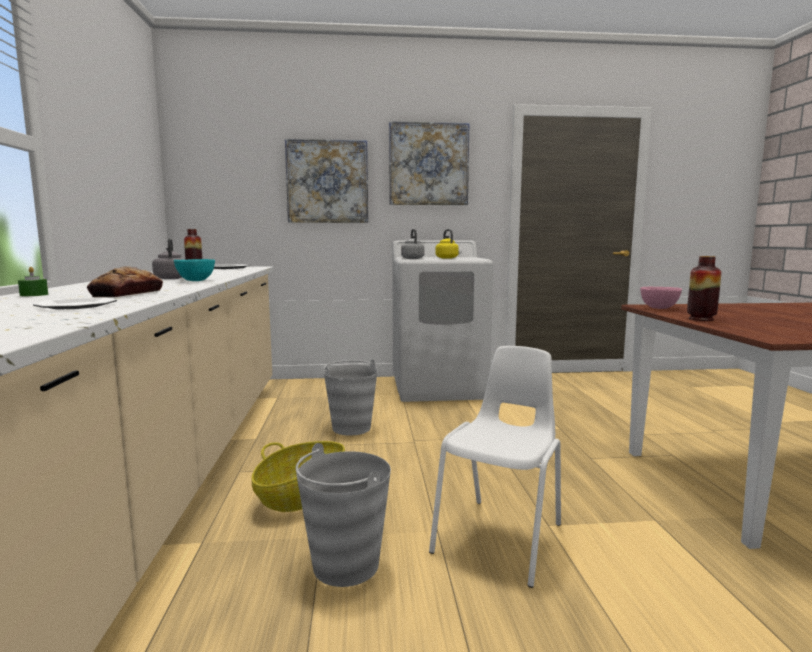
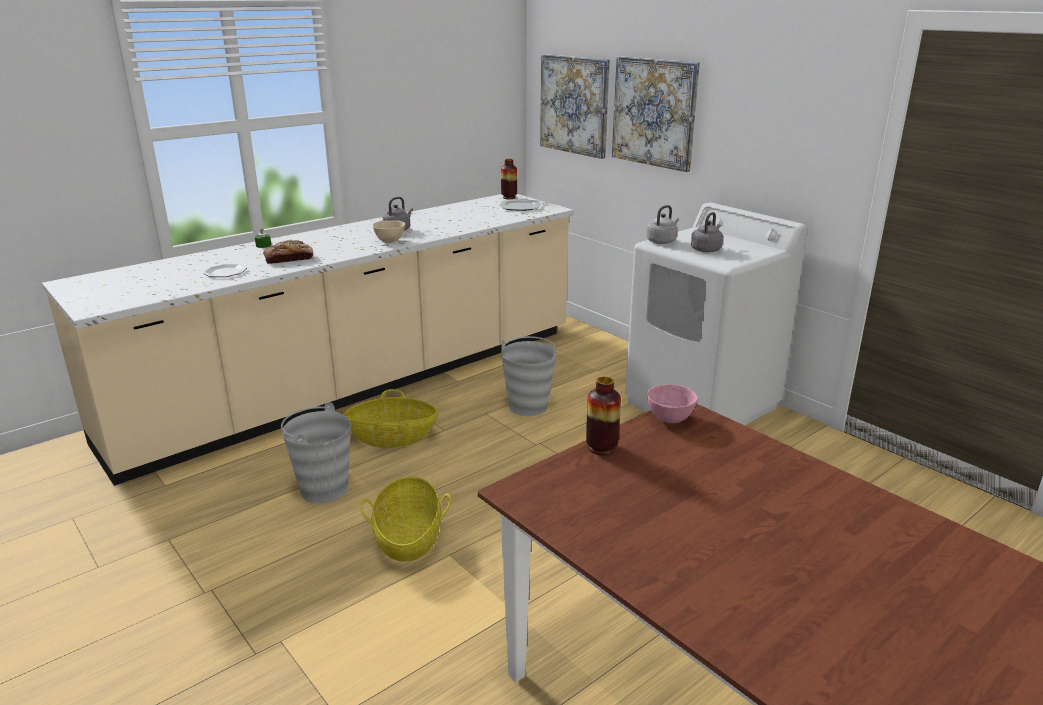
camera: 55 degrees right, 15 degrees up
(196, 280) = (390, 241): turquoise bowl -> beige bowl
(428, 164) = (768, 101): picture -> picture (574, 105)
(446, 258) = (706, 249): yellow kettle -> grey kettle
(501, 538) = (408, 538): white chair -> basket

